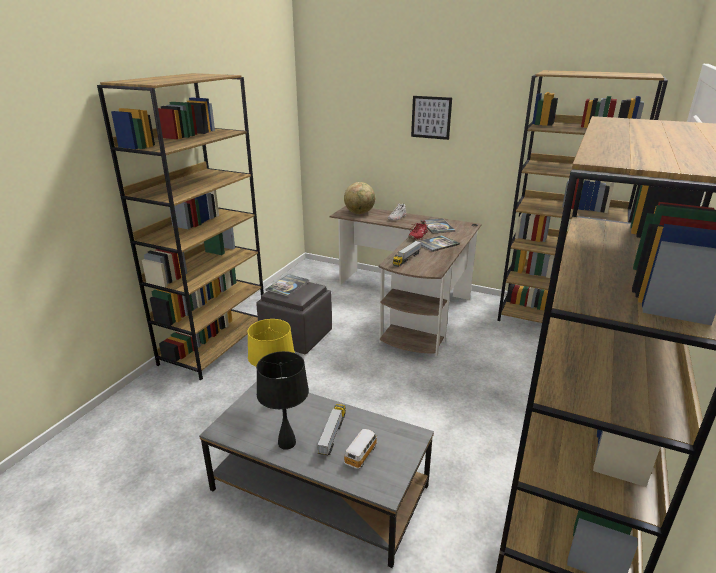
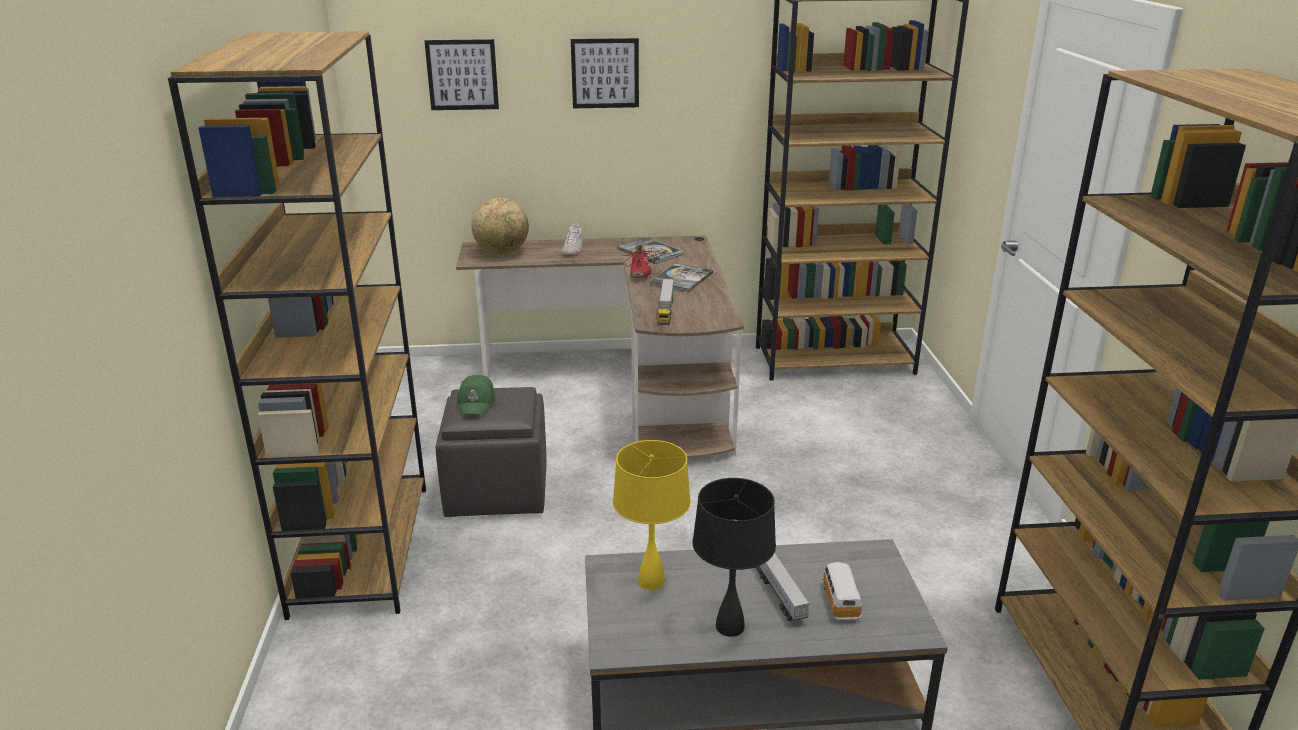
camera: 30 degrees left, 0 degrees up
(288, 286) = (477, 403): book -> green cap
(355, 112) = (462, 75): none -> picture

